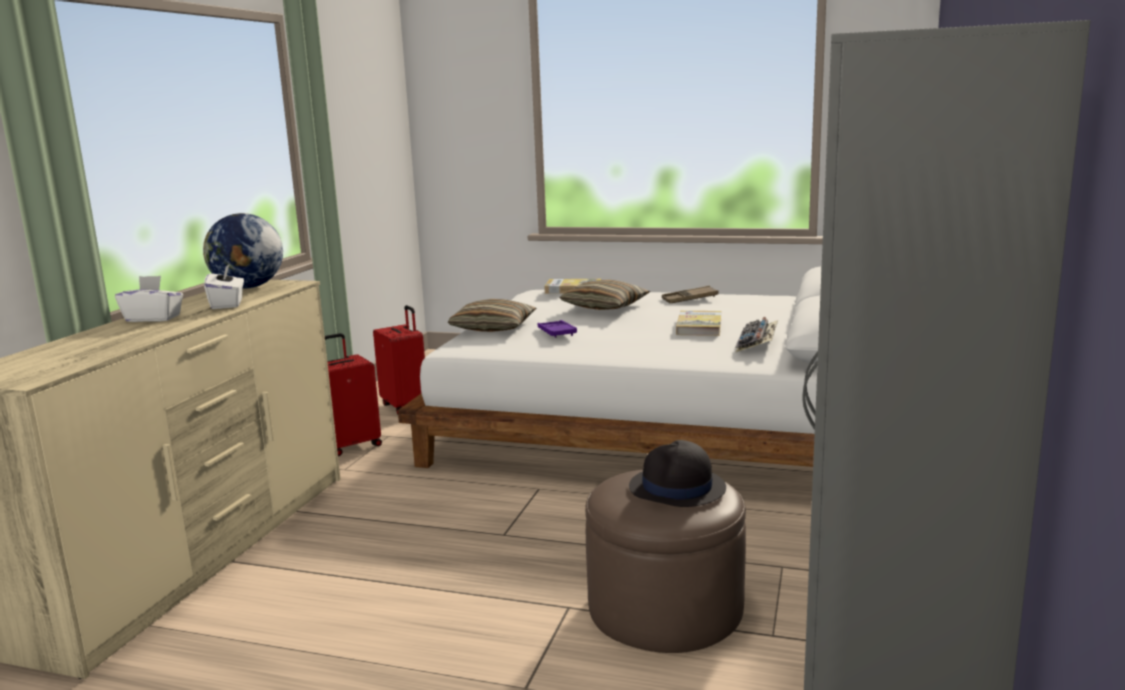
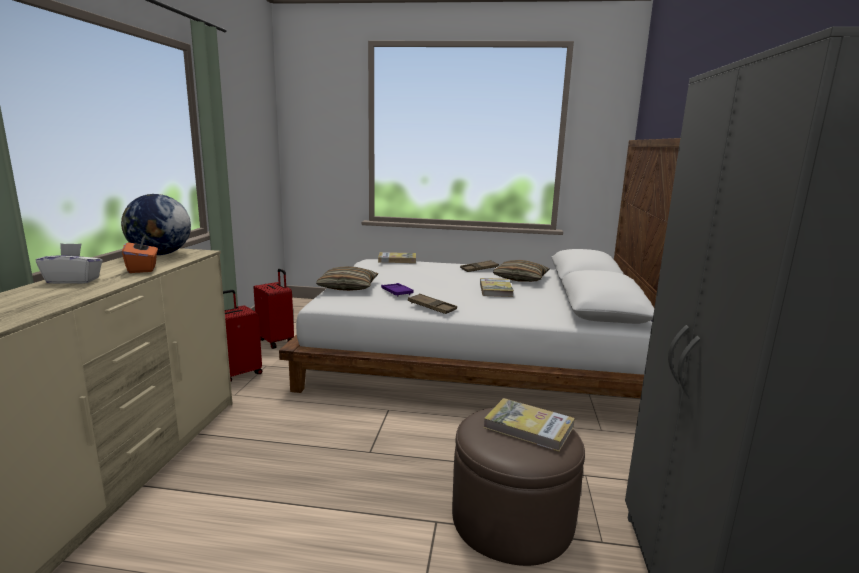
camera: 10 degrees left, 0 degrees up
(227, 304) = (143, 269): white tissue box -> orange tissue box
(598, 351) = (432, 307): none -> brown tray
(605, 306) = (423, 273): pillow -> pillow (520, 279)
(677, 489) = (528, 427): black hat -> book
(757, 343) = (541, 303): keyboard -> none

